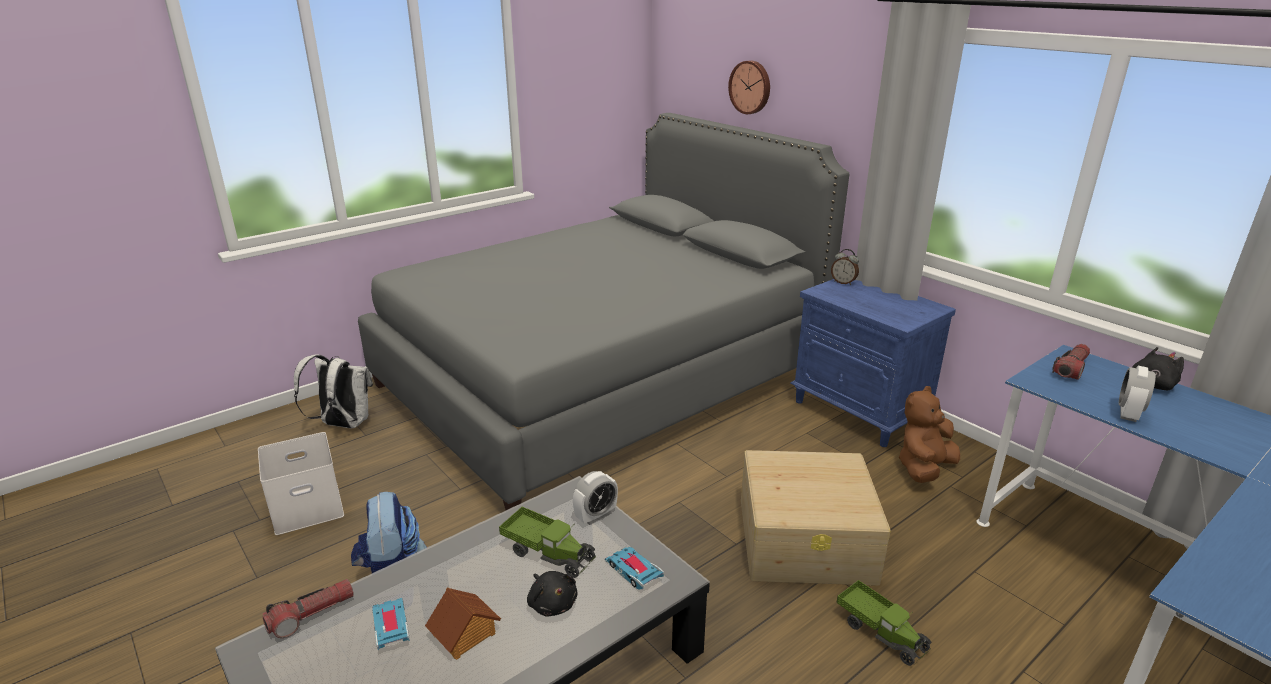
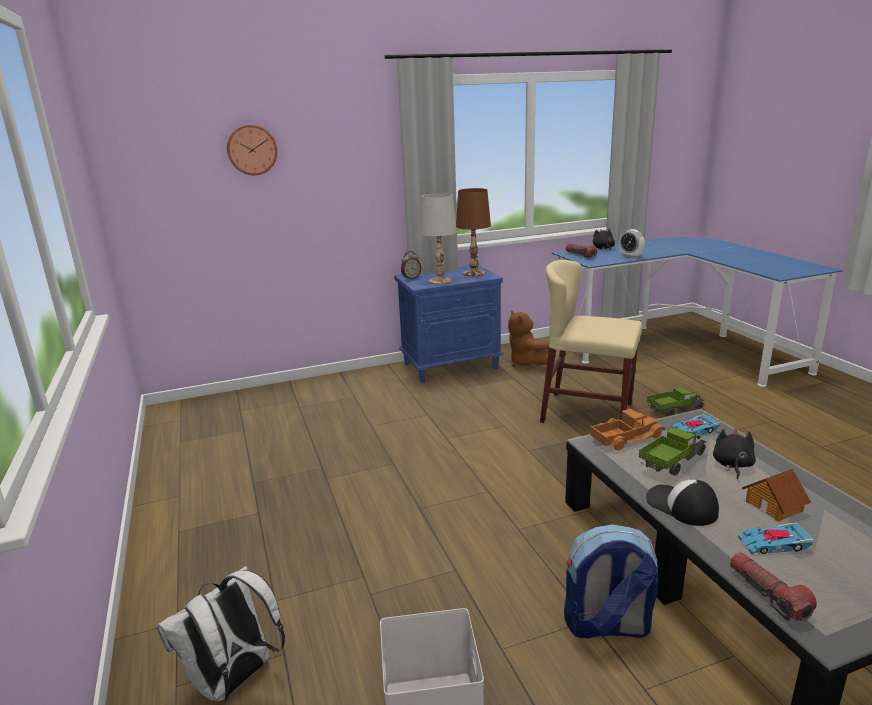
camera: 70 degrees left, 5 degrees down
(456, 559) = (681, 506): none -> cap
(552, 603) = (732, 465): black plush toy -> black plush toy turned 60 degrees counterclockwise
(596, 516) = (625, 437): alarm clock -> toy truck
(600, 378) = (305, 458): grey bed -> none
(806, 539) = (587, 412): beige storage box -> beige chair
(849, 299) = (440, 281): none -> white table lamp
(906, 312) = (473, 273): none -> brown table lamp

